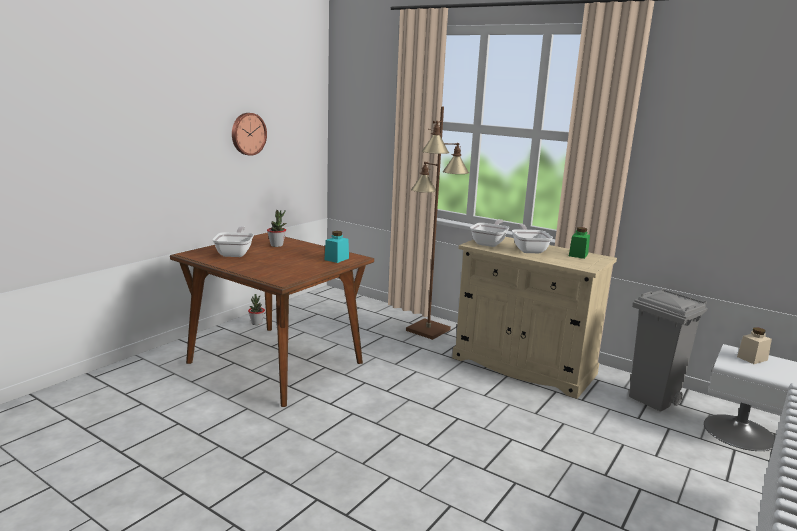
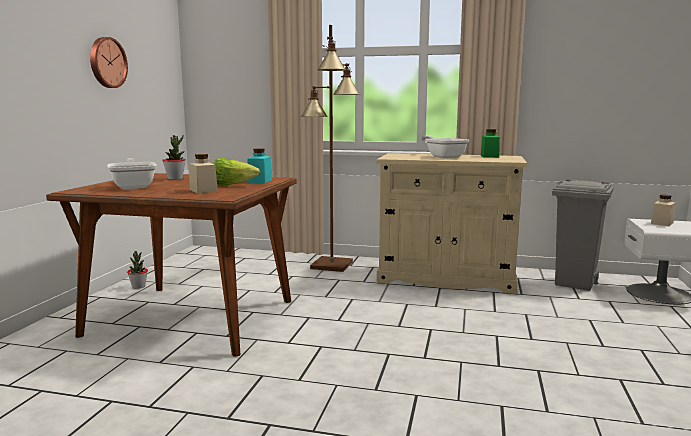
camera: 20 degrees left, 5 degrees down
(277, 268) = (203, 190): none -> beige jar
(307, 263) = (233, 185): none -> lettuce
(490, 243) = (402, 156): frying pan -> none

